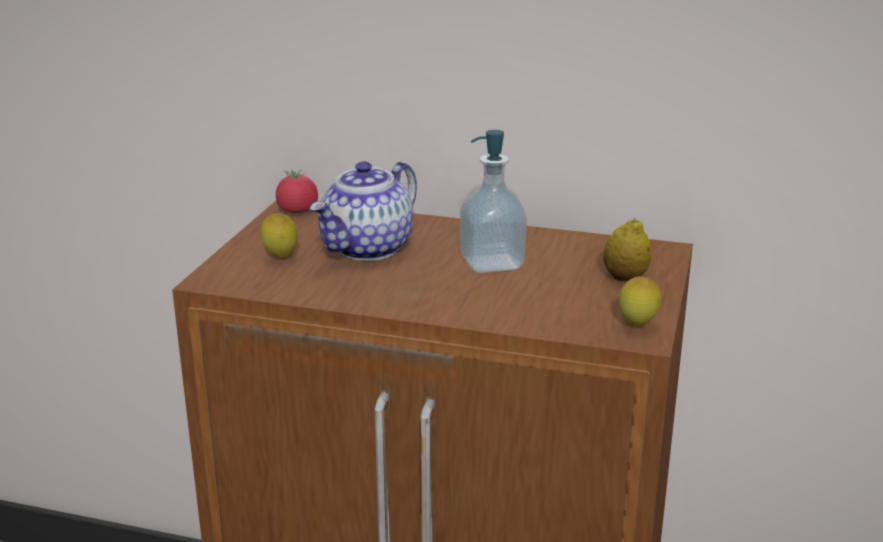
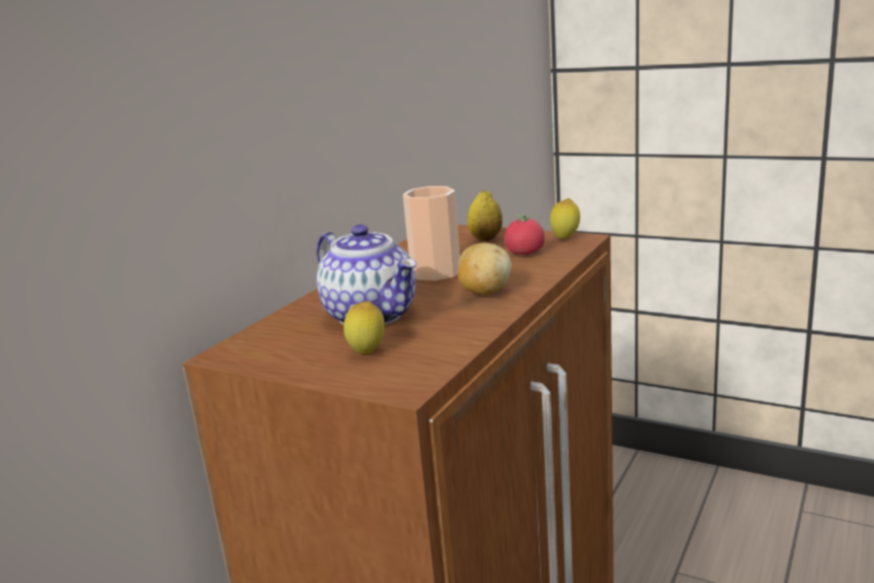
camera: 75 degrees left, 5 degrees down
(297, 211) = (237, 350): tomato -> tomato (525, 253)
(431, 292) = (484, 292): none -> potato
(492, 263) = (436, 273): soap dispenser -> cup

